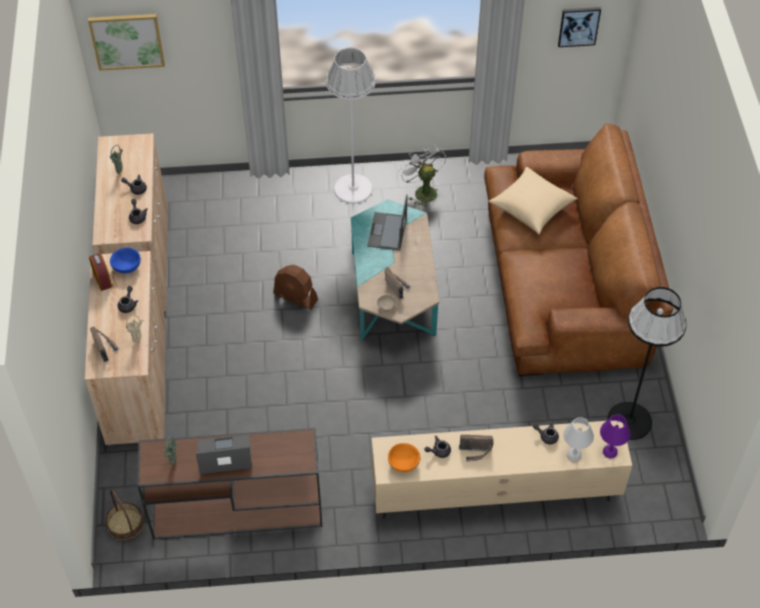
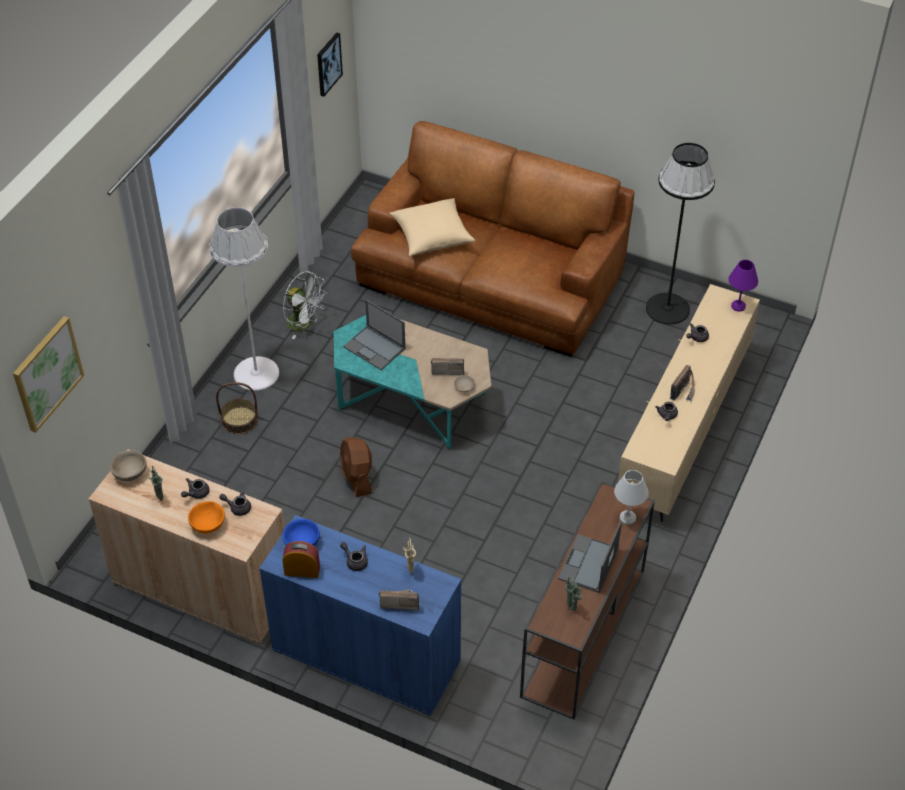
camera: 60 degrees left, 5 degrees down
(125, 524) = (540, 737): basket -> basket (239, 420)
(133, 145) = (130, 473): none -> beige bowl
(137, 382) = (366, 656): beige cabinet -> blue cabinet
(295, 297) = (357, 477): brown fan -> brown fan turned 105 degrees clockwise
(403, 463) = (665, 446): orange bowl -> orange bowl (208, 525)
(422, 191) = (304, 324): white fan -> white fan turned 150 degrees counterclockwise
(574, 454) = (726, 329): white table lamp -> white table lamp (627, 517)

